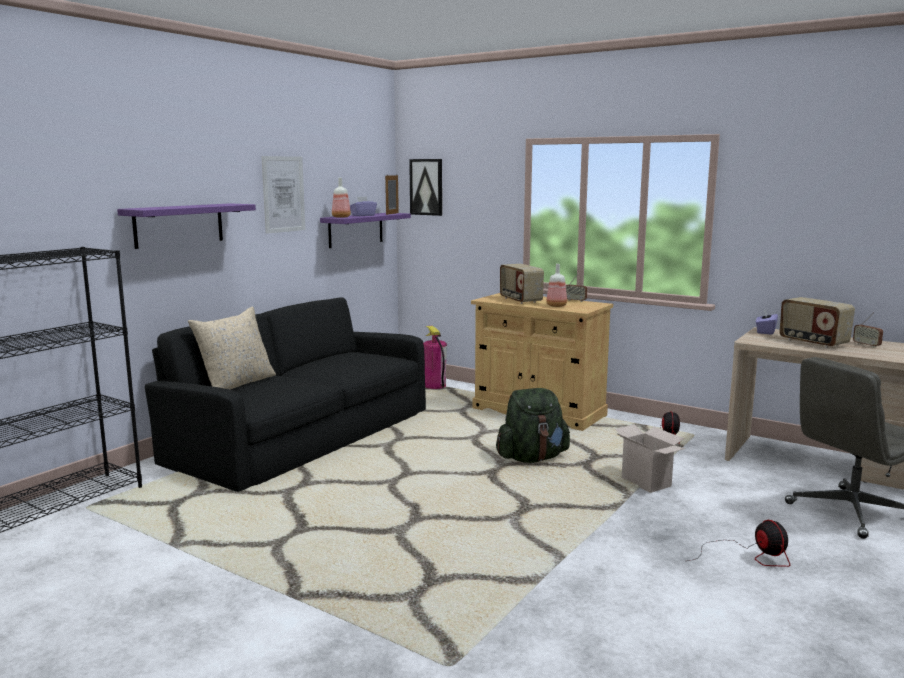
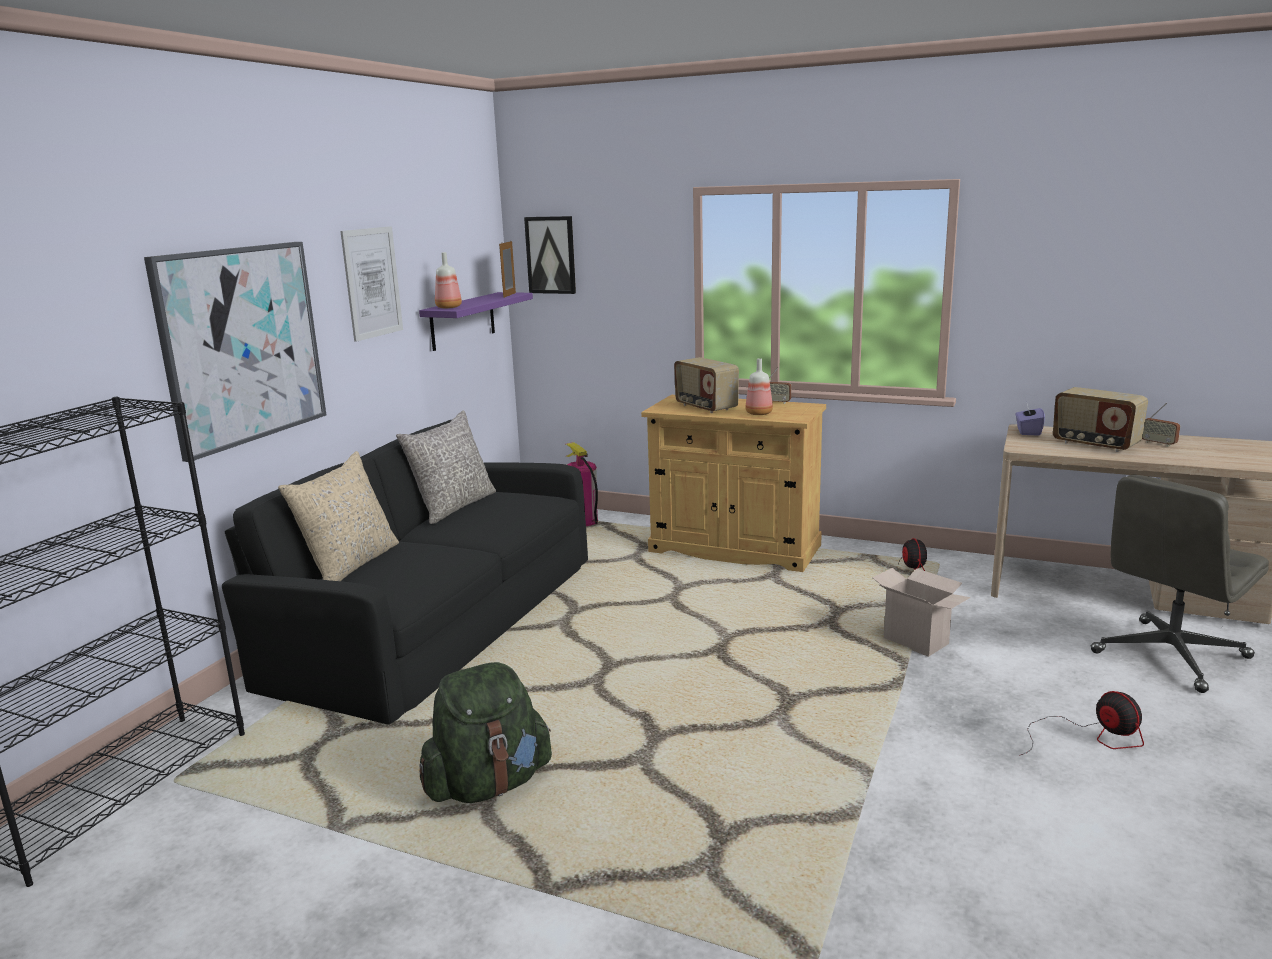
camera: 10 degrees left, 5 degrees up
(179, 225) = (242, 345): purple shelf -> picture
(326, 358) = (453, 506): none -> grey pillow
(363, 215) = (475, 302): purple tissue box -> none
(532, 458) = (759, 621): green backpack -> green backpack (488, 785)

